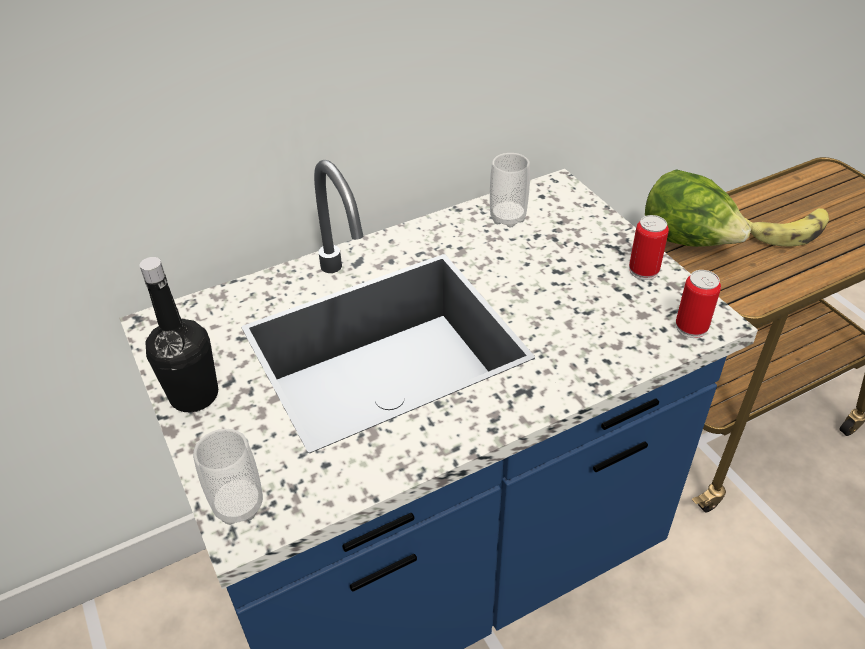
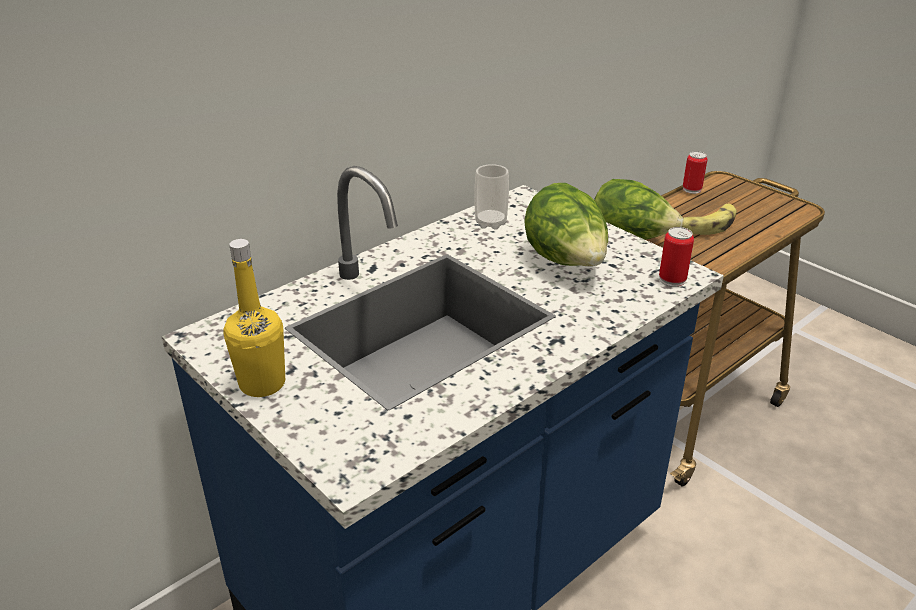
camera: 15 degrees left, 10 degrees down
(194, 395) = (262, 384): black bottle -> yellow bottle
(238, 505) = (340, 457): cup -> none
(574, 284) = (566, 262): none -> lettuce
(643, 270) = (618, 246): can -> can (692, 189)

